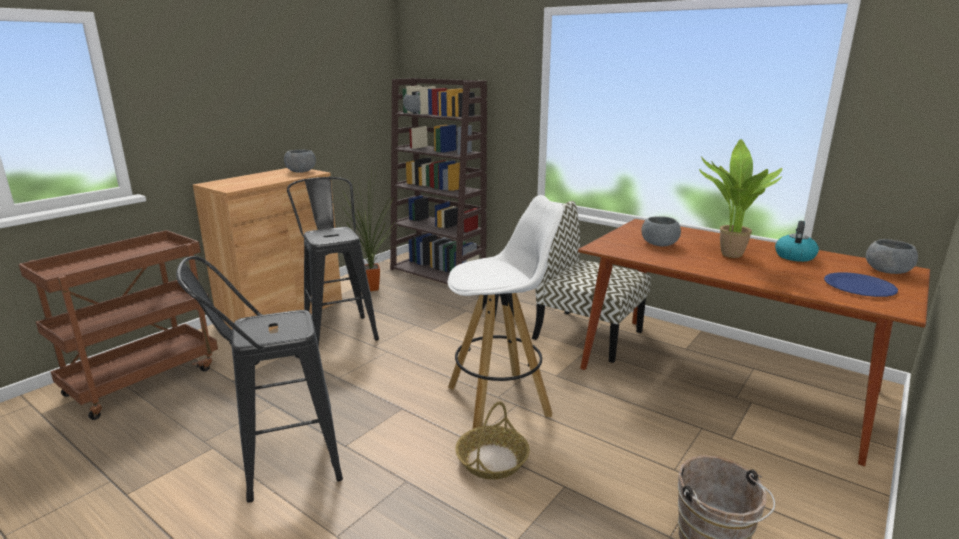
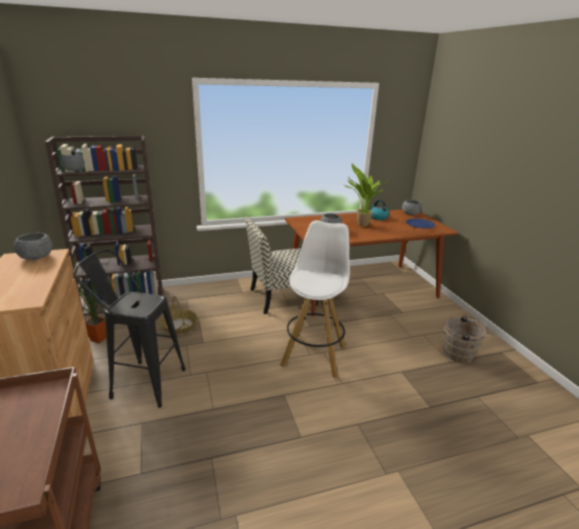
camera: 55 degrees left, 5 degrees up
(279, 464) = (293, 479): black stool -> none
(492, 460) = (364, 384): basket -> basket (179, 325)

